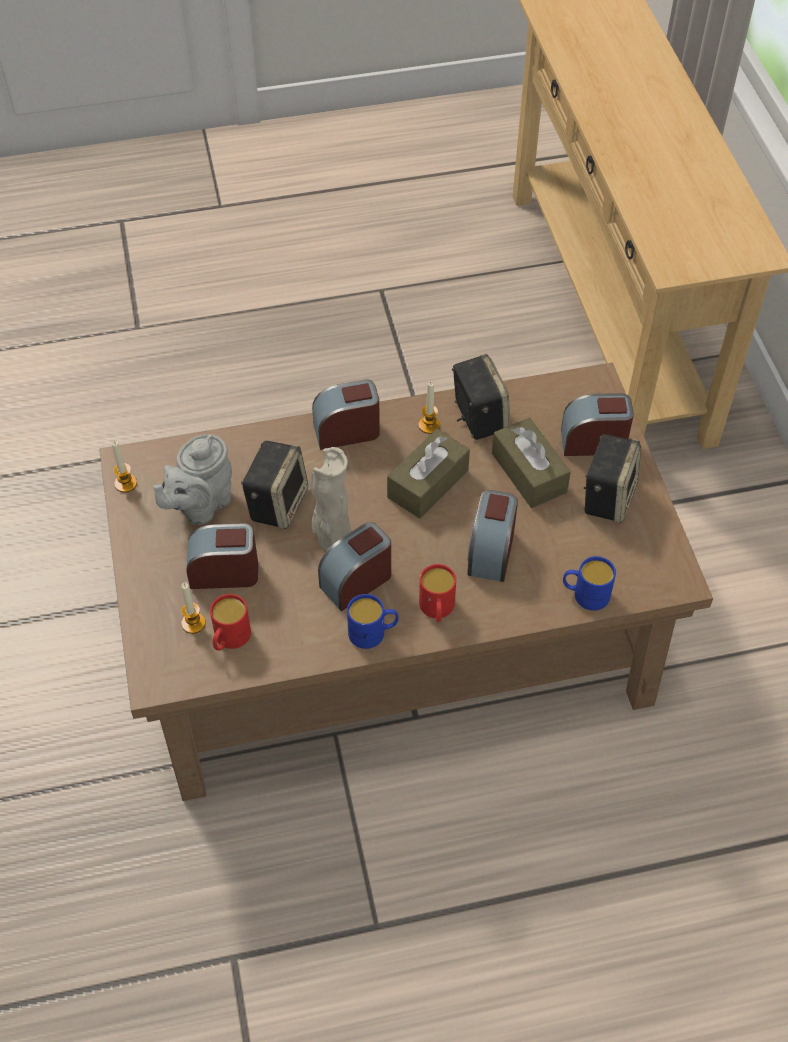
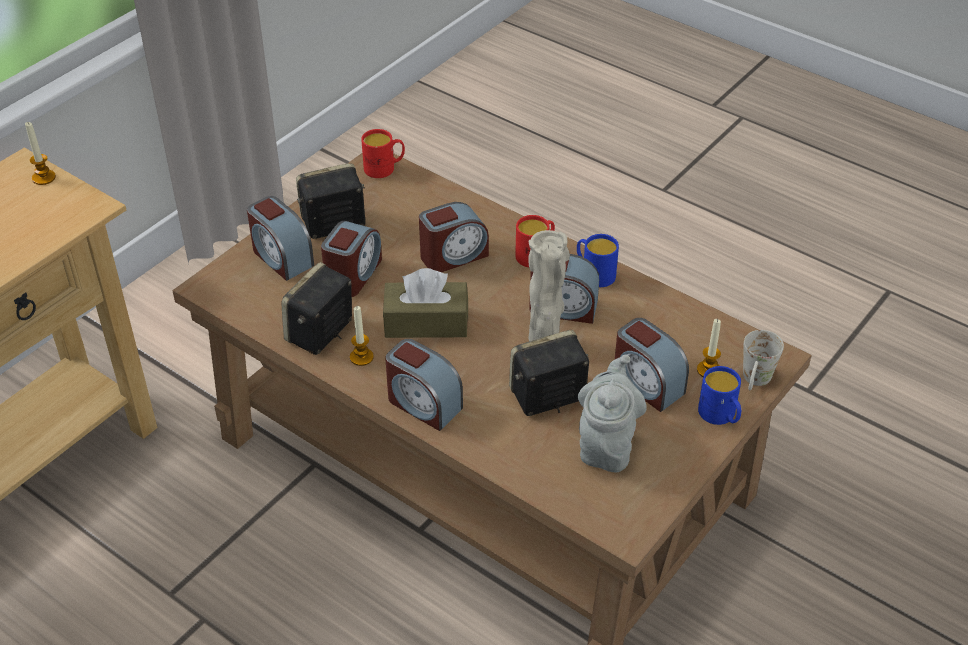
camera: 130 degrees left, 10 degrees down
(125, 483) = (647, 513): candle -> candle (44, 178)
(149, 643) = (755, 382): none -> white mug
(200, 505) = (607, 444): grey teapot -> grey teapot turned 75 degrees counterclockwise
(229, 639) = (694, 341): red mug -> red mug (384, 168)
(529, 473) = (353, 275): brown tissue box -> alarm clock
(585, 595) = (438, 195): blue mug -> blue mug (720, 416)

